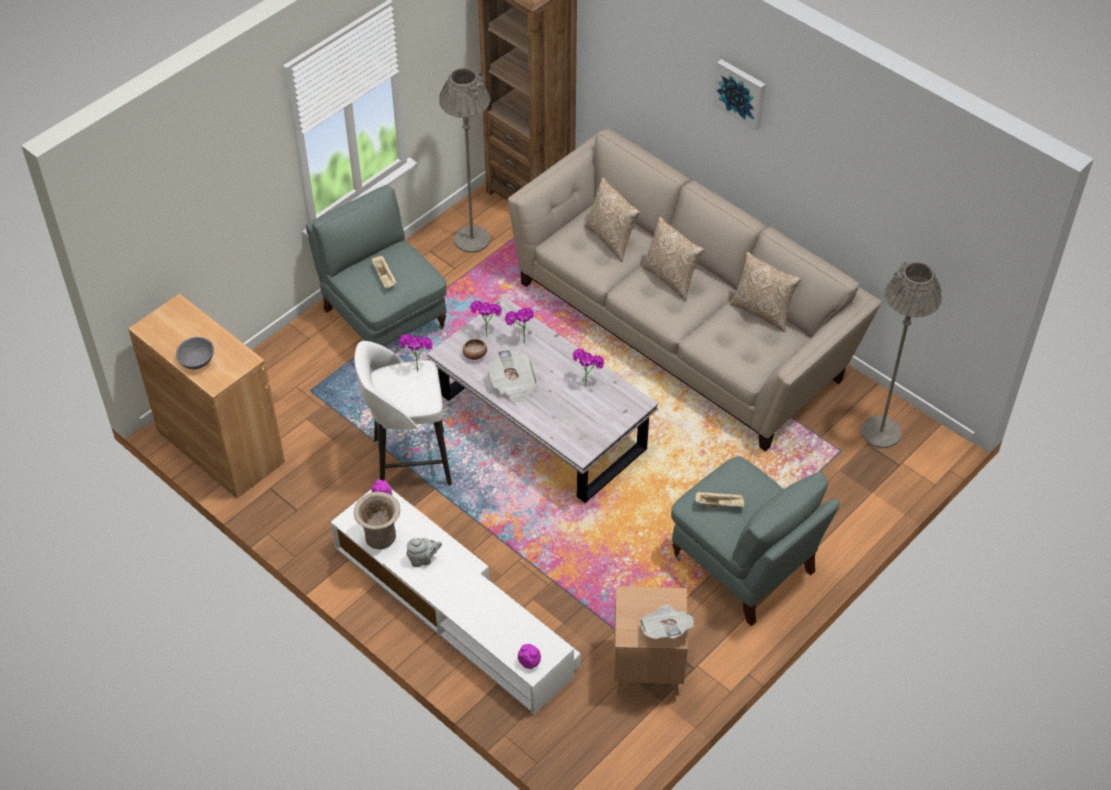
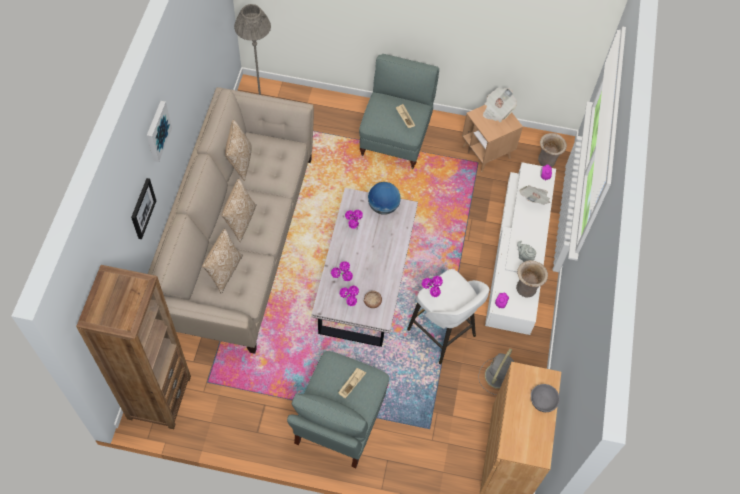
camera: 125 degrees left, 10 degrees up
(313, 485) = (497, 377): none -> grey fan
(472, 239) = (229, 410): grey floor lamp -> none
(513, 385) = (382, 267): newspaper -> newspaper (534, 199)
(580, 743) = (547, 160): none -> beige vase
(600, 428) = (383, 206): none -> globe
(672, 95) = (142, 208): none -> picture

